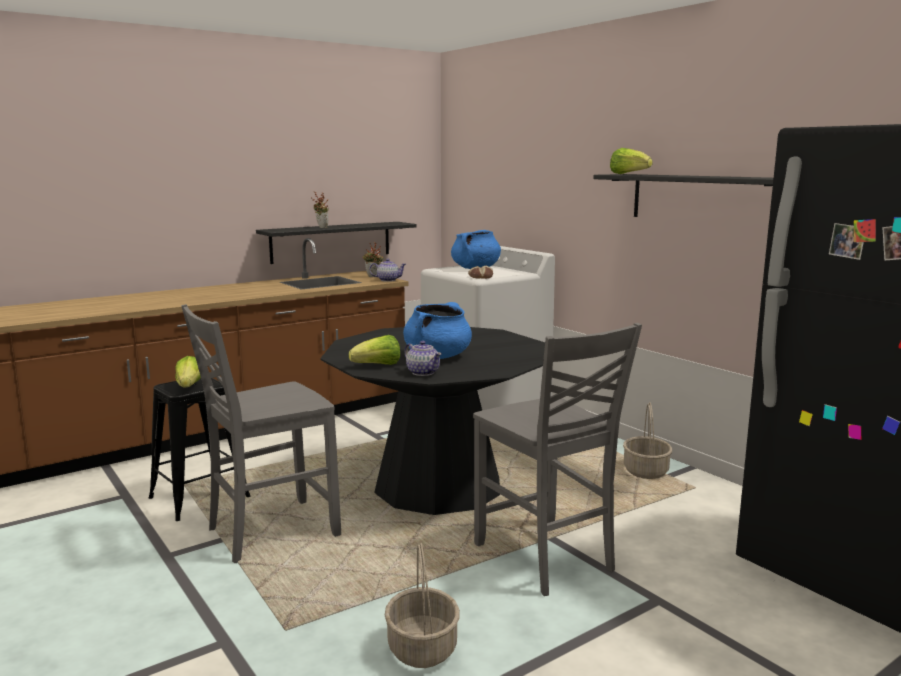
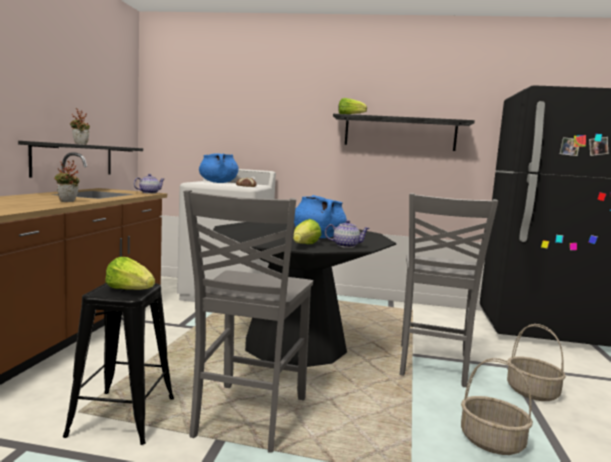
camera: 45 degrees left, 5 degrees down
(373, 277) = (127, 191): potted plant -> potted plant (67, 202)
(546, 558) = (432, 366): grey chair -> grey chair turned 90 degrees clockwise
(646, 471) = (378, 308): basket -> basket (533, 392)

